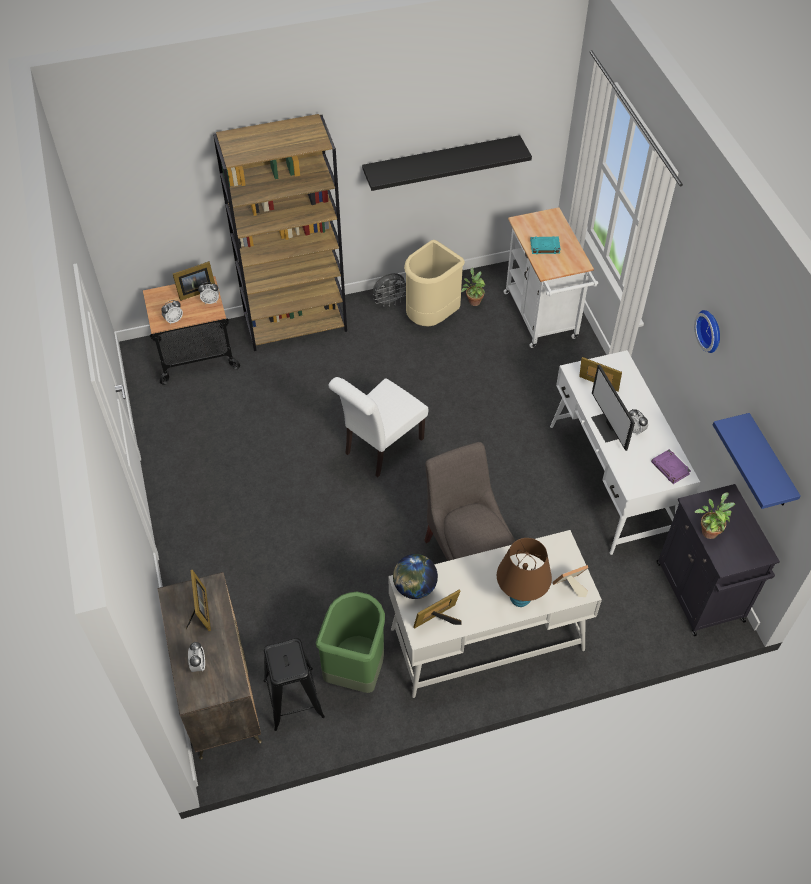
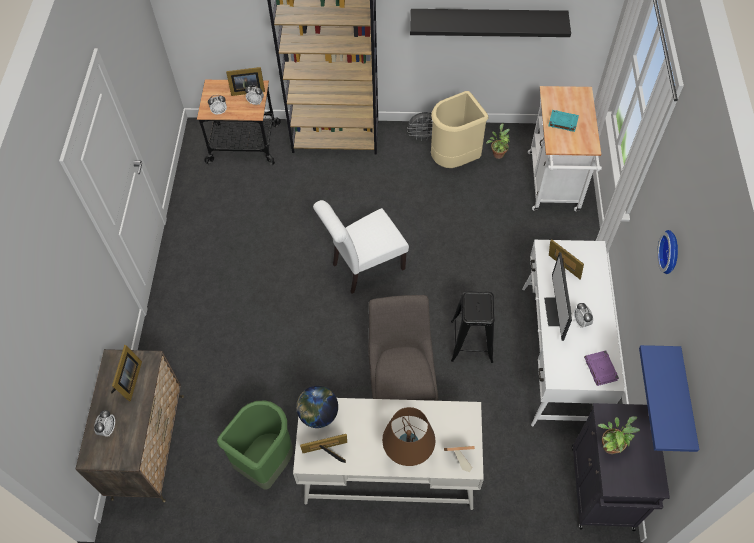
camera: 20 degrees right, 5 degrees up
(293, 699) = (205, 472): black stool -> black stool (471, 342)

